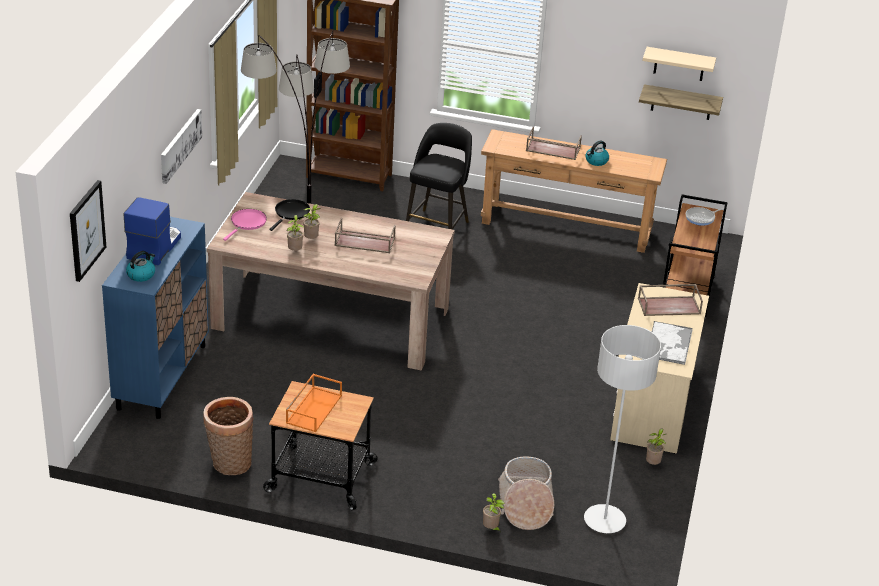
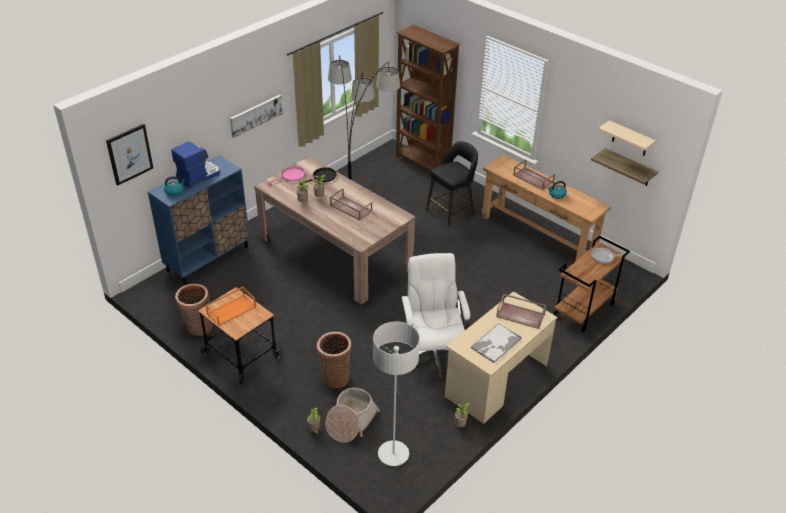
camera: 30 degrees right, 5 degrees up
(462, 462) = (335, 376): none -> basket
(555, 397) = (432, 352): none -> white office chair

